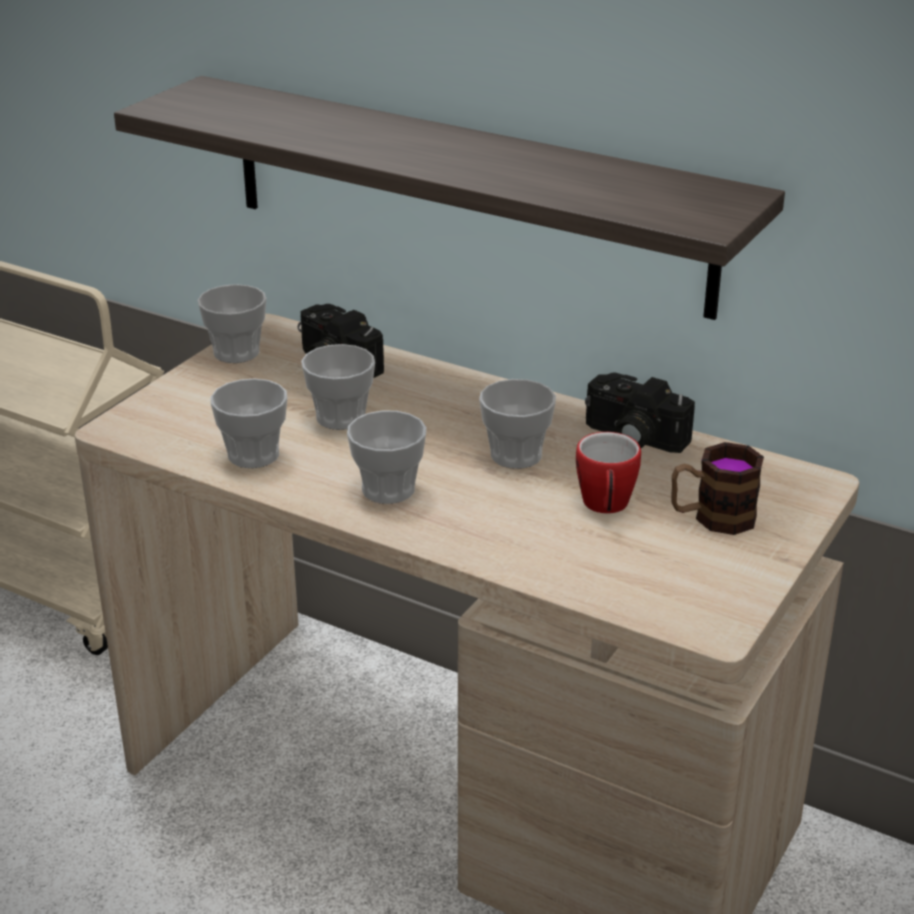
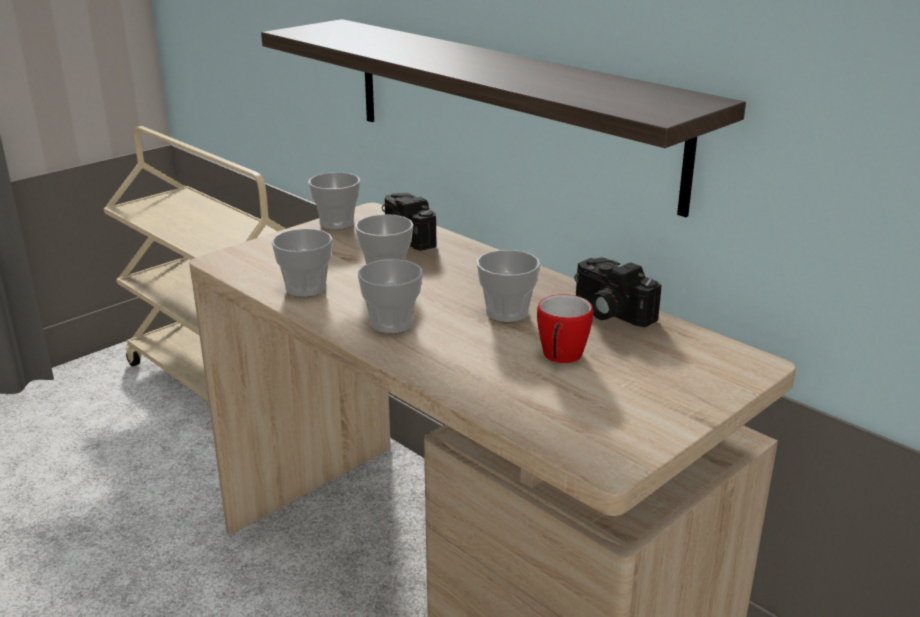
camera: 15 degrees right, 5 degrees down
(712, 518) = (649, 378): mug -> none

